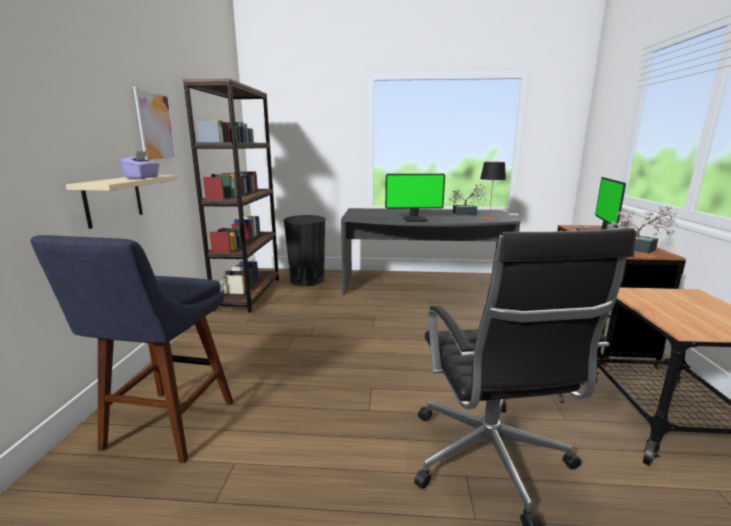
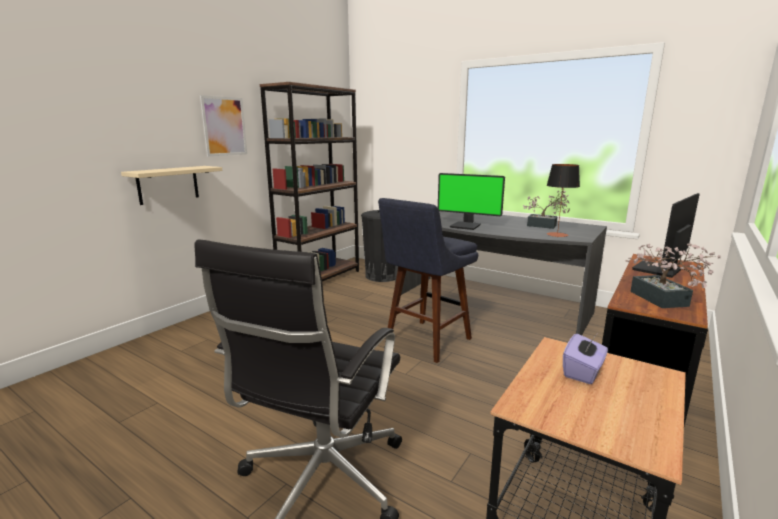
camera: 30 degrees right, 0 degrees up
(143, 177) = (186, 168): purple tissue box -> purple tissue box (583, 372)
(165, 429) = (150, 365): blue stool -> blue stool (425, 342)

